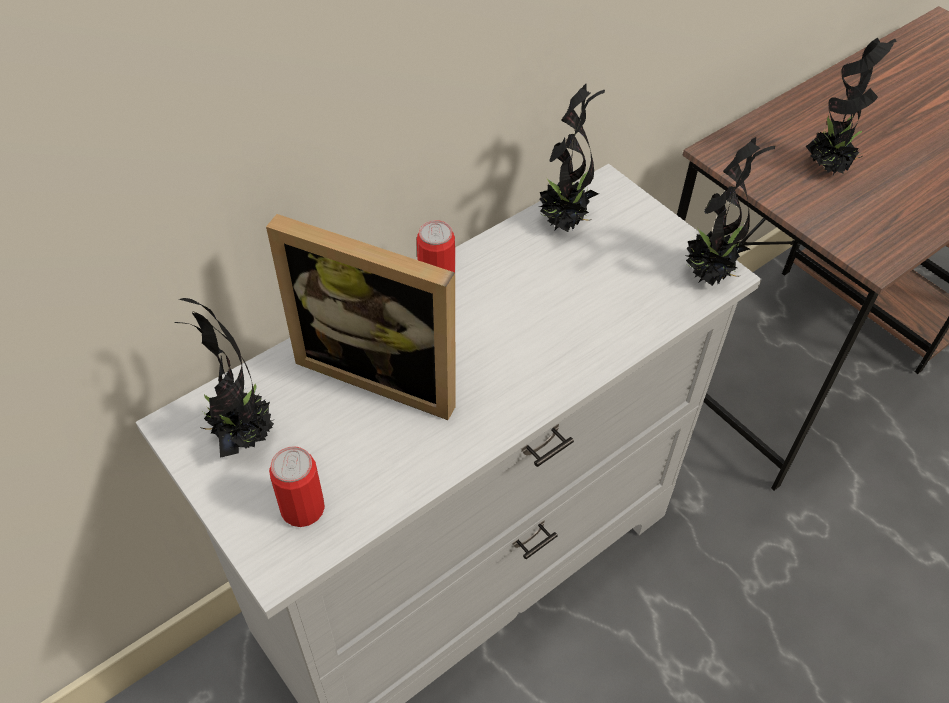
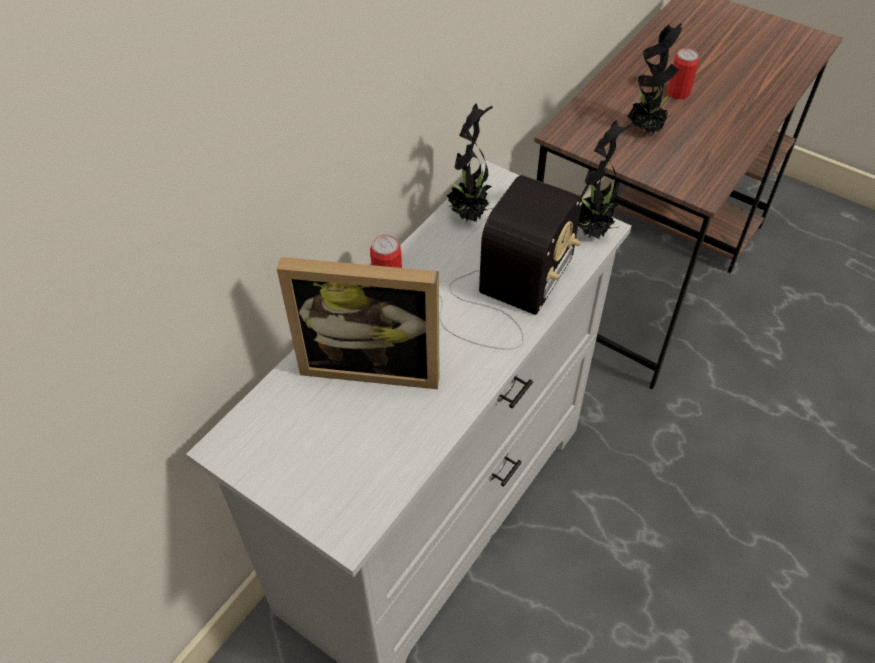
camera: 15 degrees left, 0 degrees up
(242, 435) = (279, 441): potted plant -> none
(302, 508) = (350, 485): can -> can (678, 93)
(571, 326) = (504, 294): none -> radio

